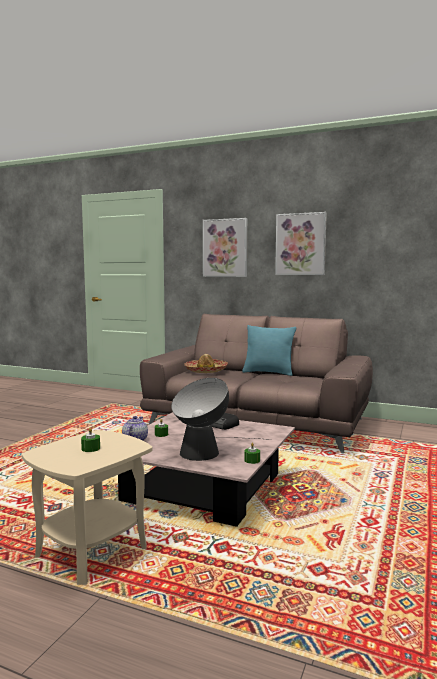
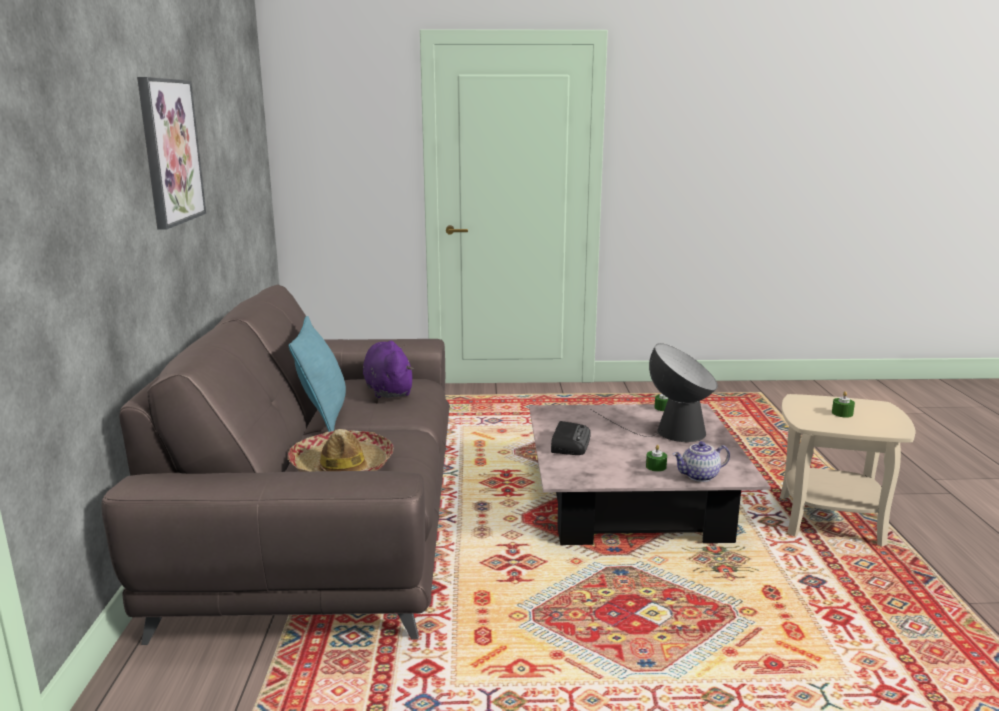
camera: 115 degrees left, 10 degrees up
(225, 248) = (80, 172): picture -> none
(298, 382) = (388, 390): none -> purple plush toy

